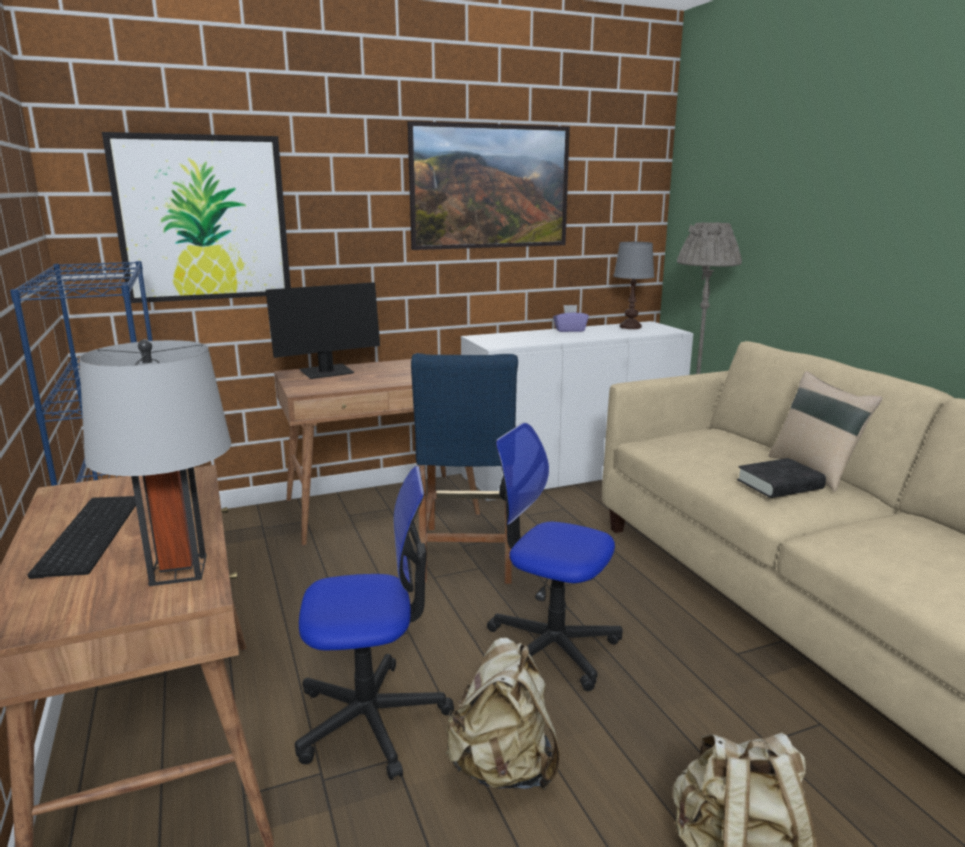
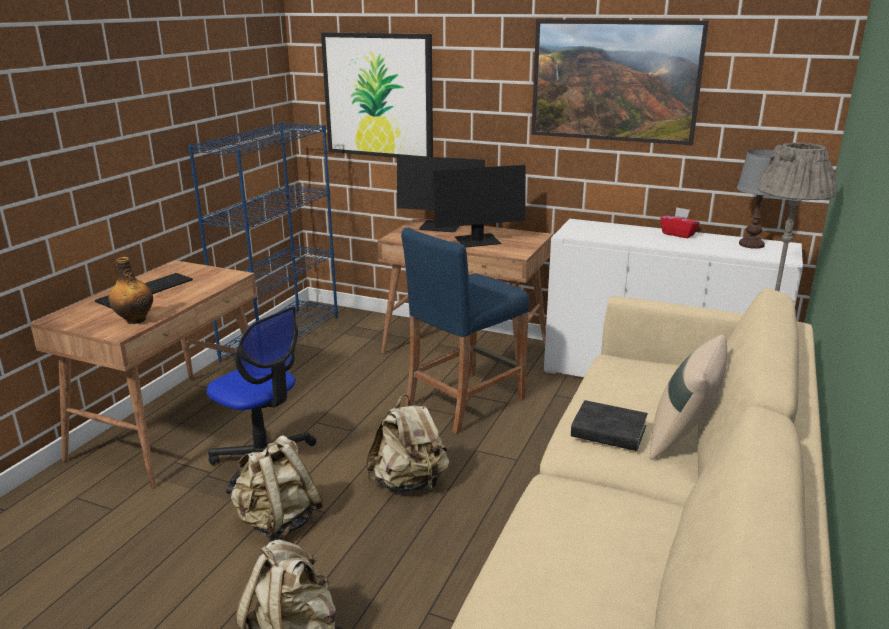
camera: 45 degrees right, 5 degrees up
(178, 570) = (135, 320): grey table lamp -> bottle
(397, 375) = (477, 241): none -> monitor
(551, 647) = (409, 483): office chair -> beige backpack
(569, 330) = (678, 234): purple tissue box -> red tissue box

